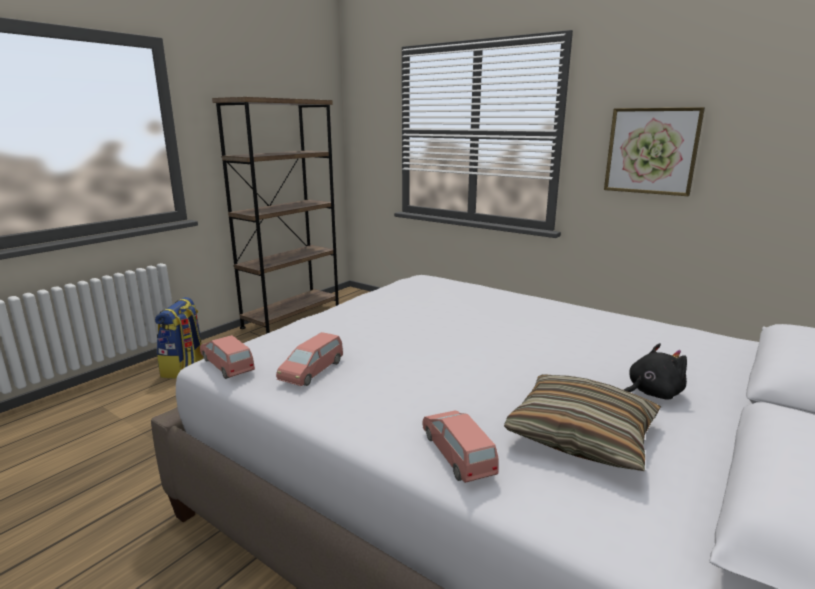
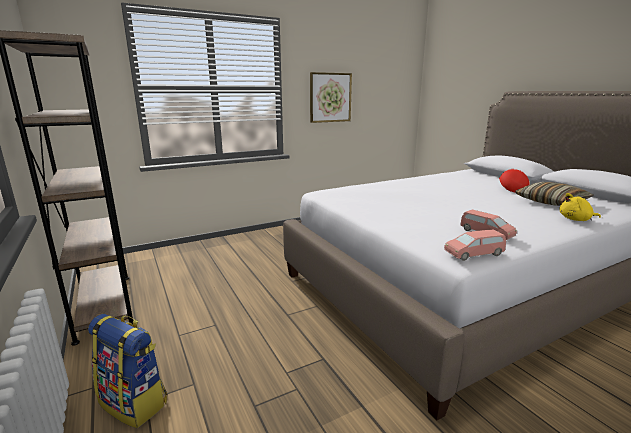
camera: 65 degrees left, 0 degrees up
(458, 455) = (576, 219): pink toy car -> yellow plush toy
(651, 393) = (511, 188): black plush toy -> red cap

